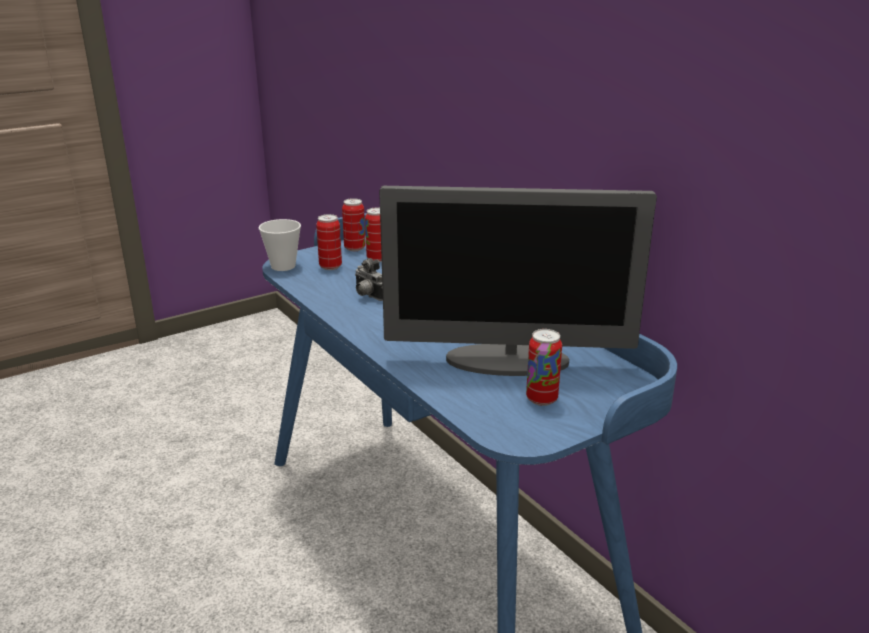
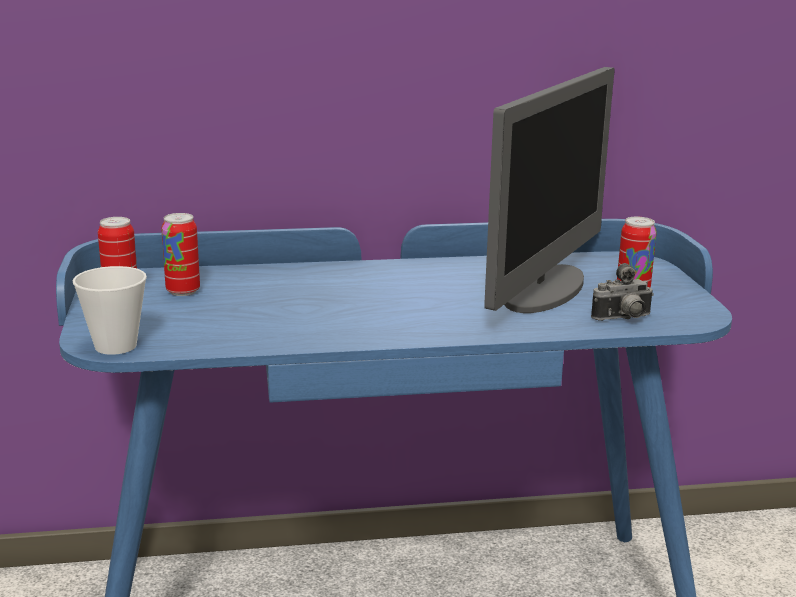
camera: 65 degrees left, 5 degrees down
(330, 267) = (166, 319): can -> none
(367, 296) = (299, 316): camera -> camera (623, 319)

